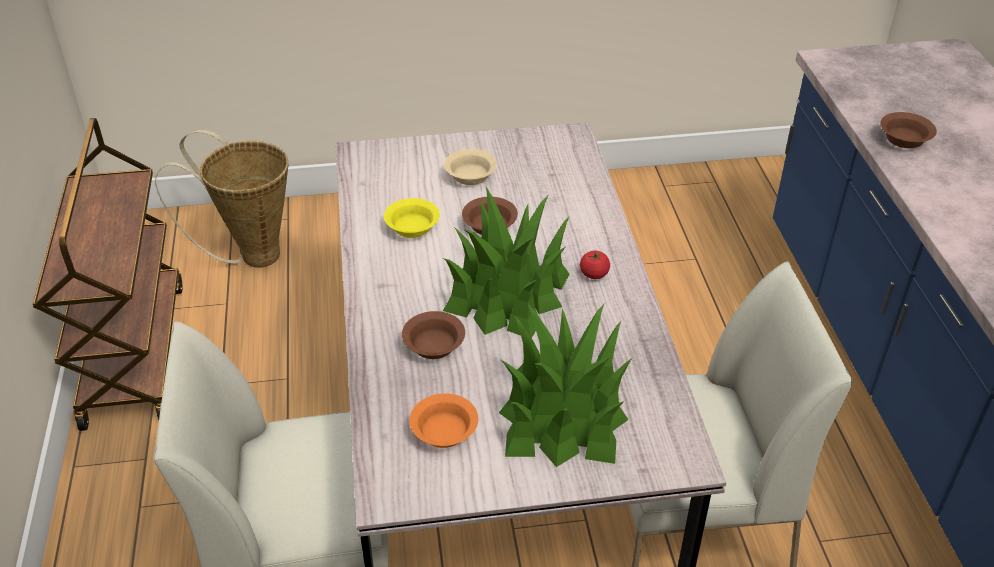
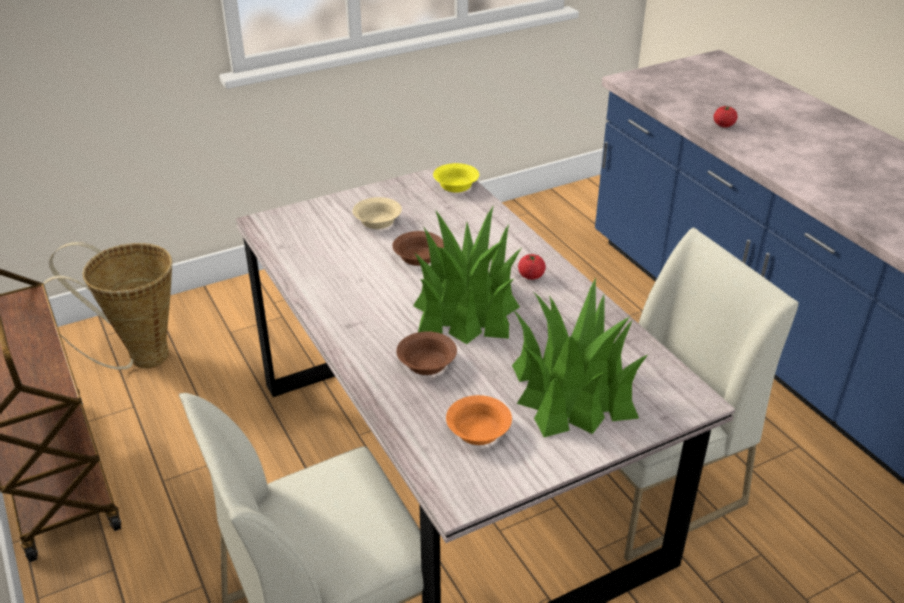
camera: 20 degrees left, 5 degrees down
(413, 228) = (350, 273): yellow bowl -> yellow bowl (457, 186)
(904, 140) = (723, 125): brown bowl -> tomato

